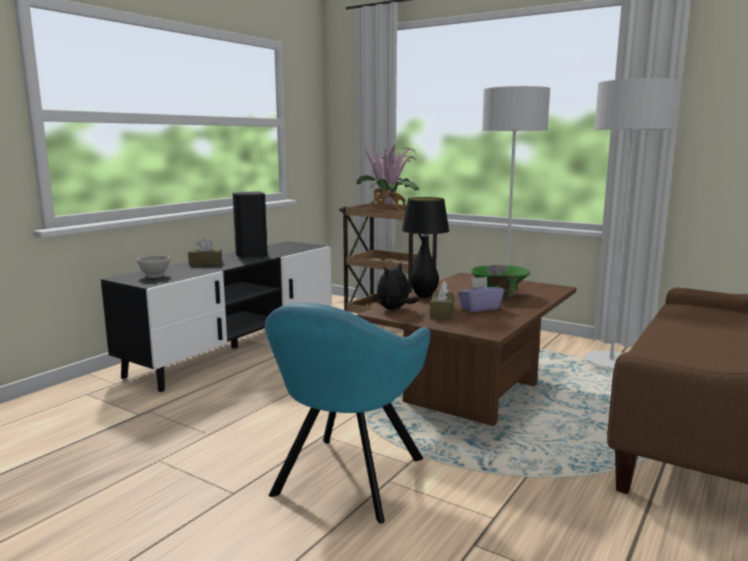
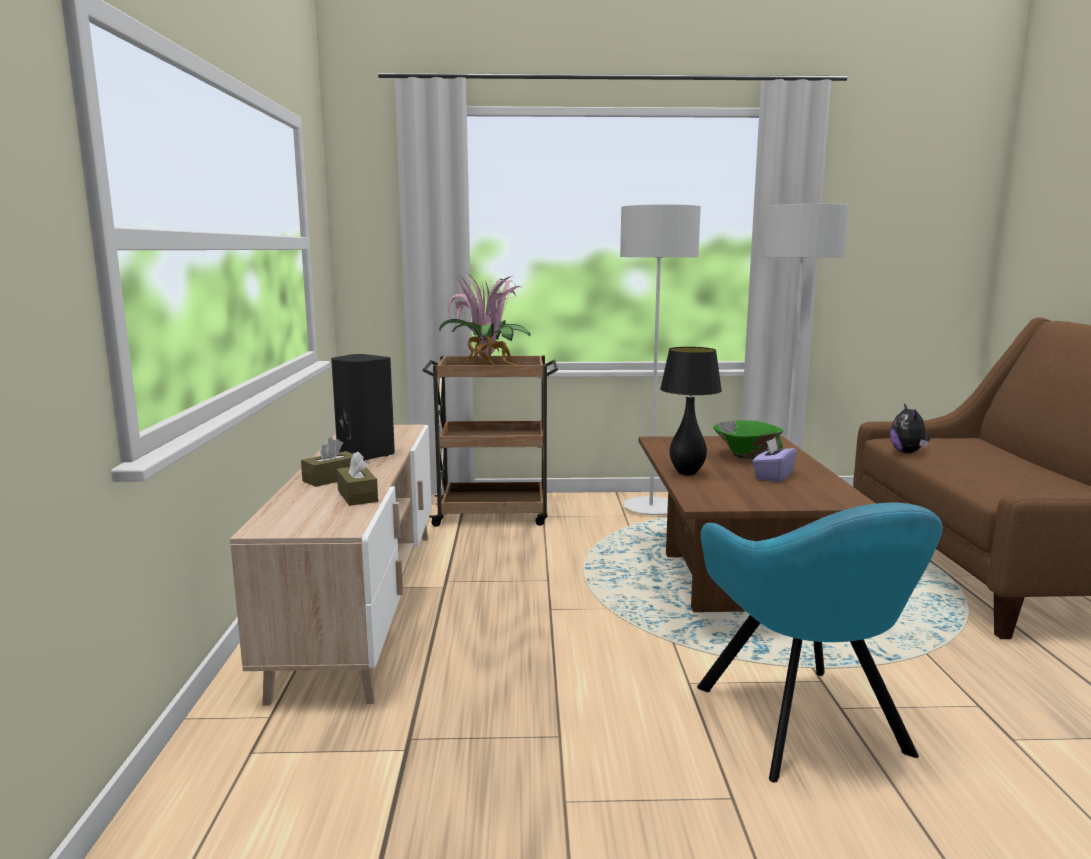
camera: 35 degrees left, 0 degrees up
(154, 276) = (312, 514): white bowl -> none
(236, 348) = (363, 603): black tv stand -> beige tv stand
(394, 309) = (705, 496): plush toy -> plush toy (908, 453)
(441, 313) = (759, 490): brown tissue box -> brown tissue box (357, 496)

